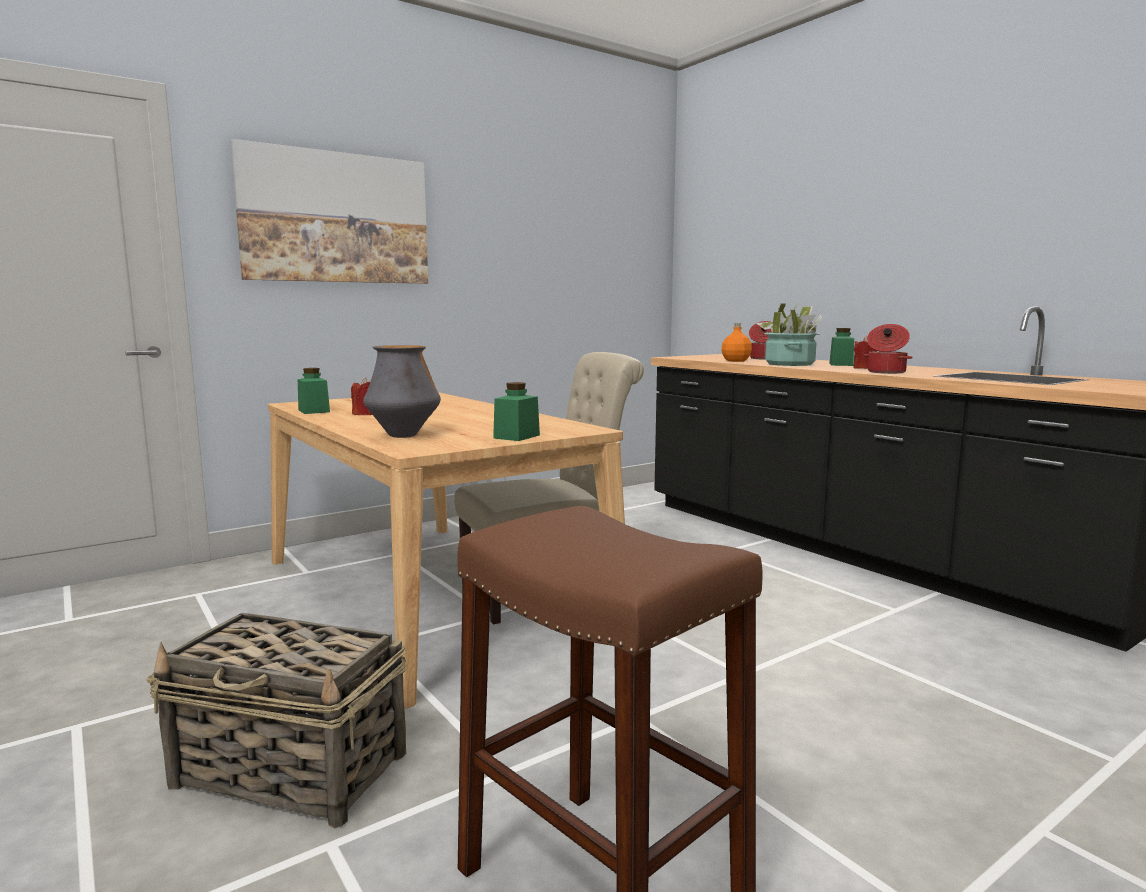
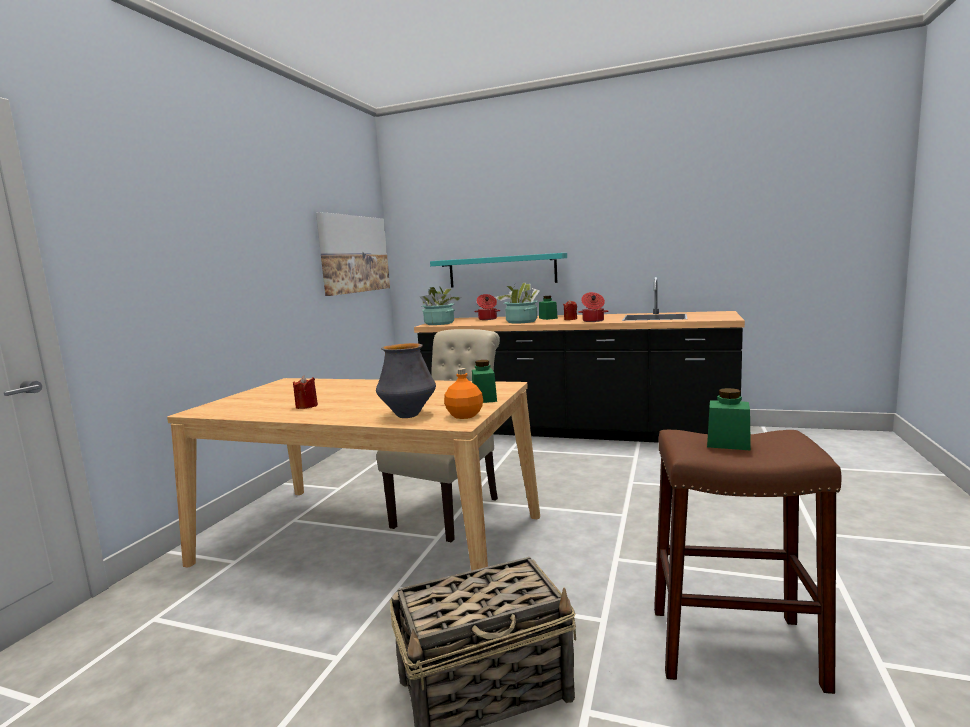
camera: 35 degrees left, 0 degrees up
(314, 411) = (248, 413): green jar -> green jar (728, 443)
(336, 218) = (178, 234): picture -> picture (354, 254)
(690, 357) = (439, 323): none -> potted plant
(735, 361) = (481, 323): orange bottle -> orange bottle (464, 416)
(804, 288) = (501, 271): none -> turquoise shelf

